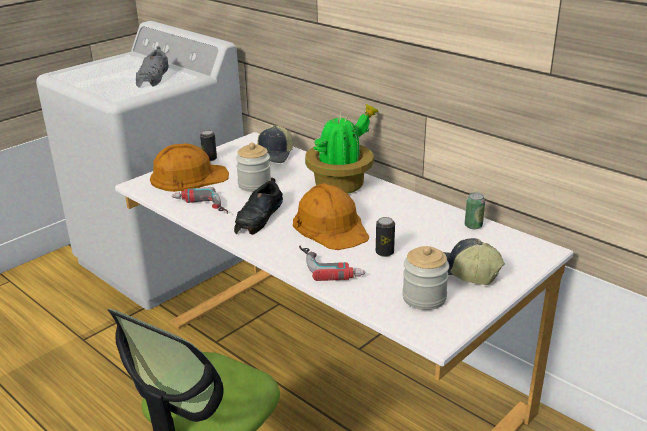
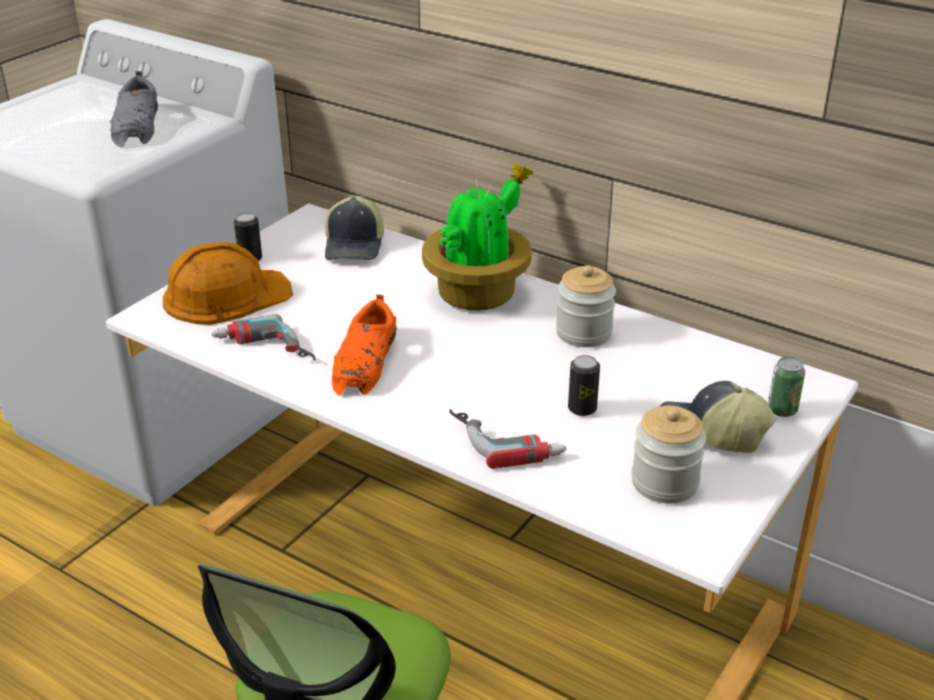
camera: 10 degrees left, 5 degrees up
(254, 185) = (340, 302): jar -> jar (583, 333)
(259, 217) = (366, 361): black shoe -> orange shoe
(331, 226) = (485, 368): orange hard hat -> none
(473, 226) = (701, 351): can -> can (782, 410)

